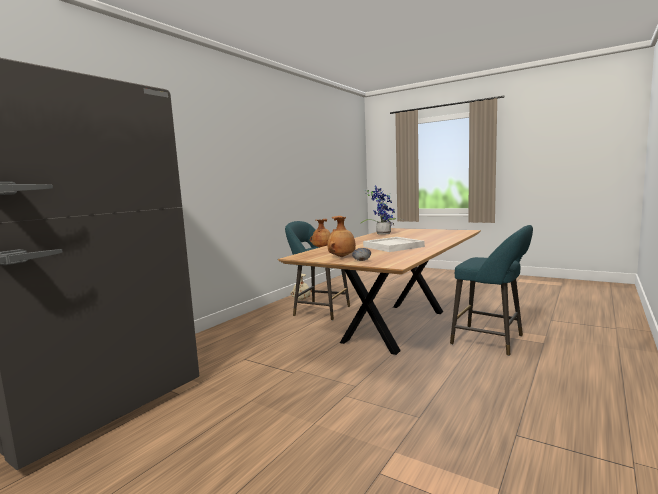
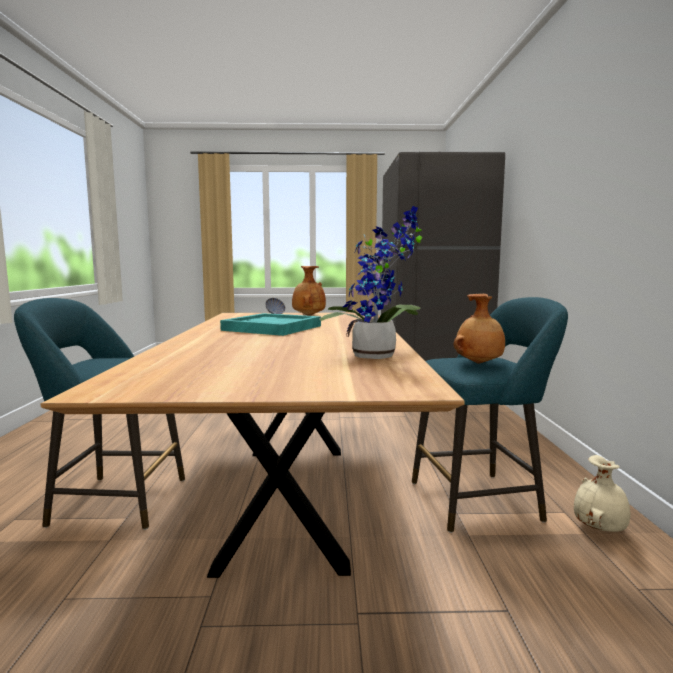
camera: 145 degrees right, 0 degrees up
(394, 246) = (271, 328): white tray -> turquoise tray

